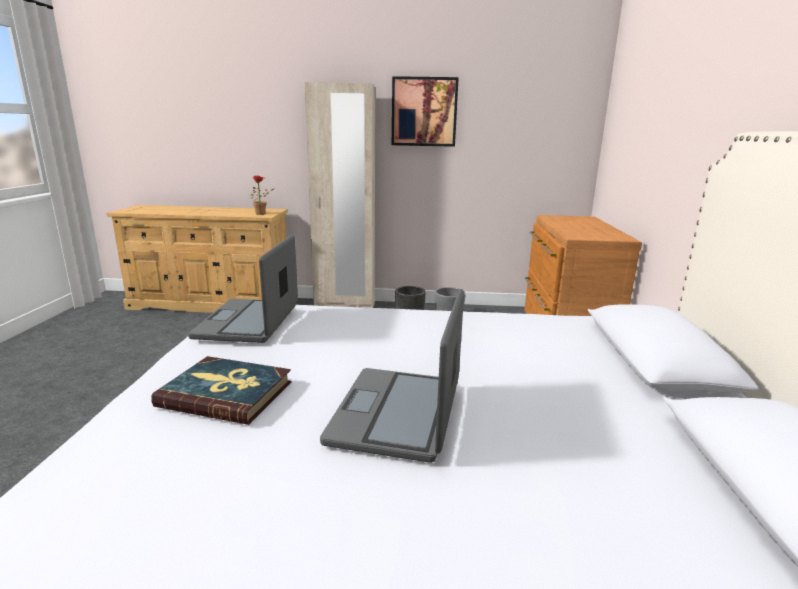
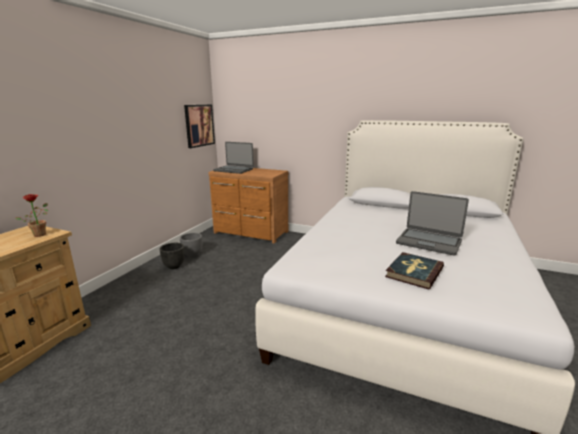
camera: 70 degrees left, 0 degrees up
(249, 322) = (323, 263): laptop -> laptop (234, 170)
(344, 306) = (117, 288): beige wardrobe -> none
(424, 112) = (131, 112): picture -> picture (199, 125)

